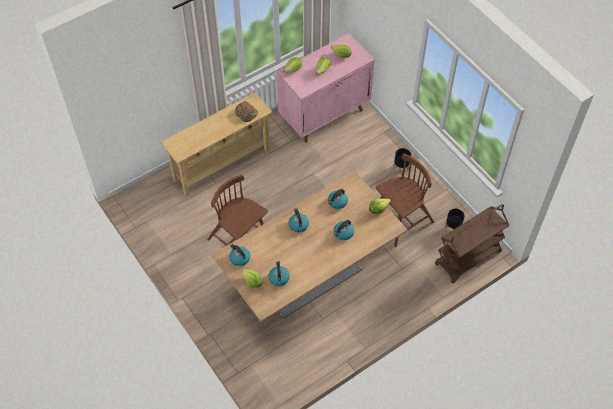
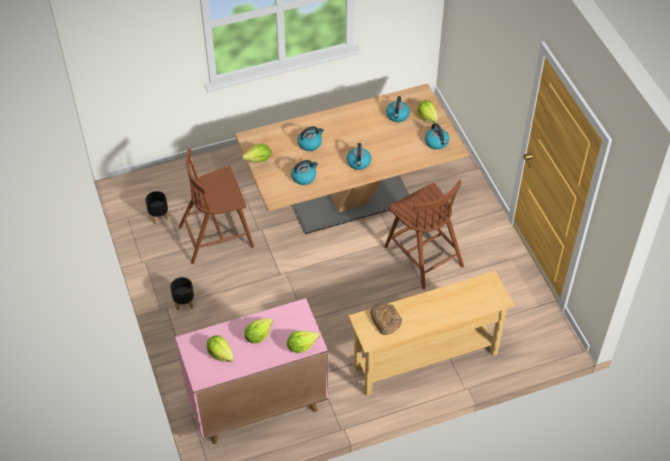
camera: 165 degrees left, 5 degrees down
(467, 258) = (161, 180): brown cart -> none

